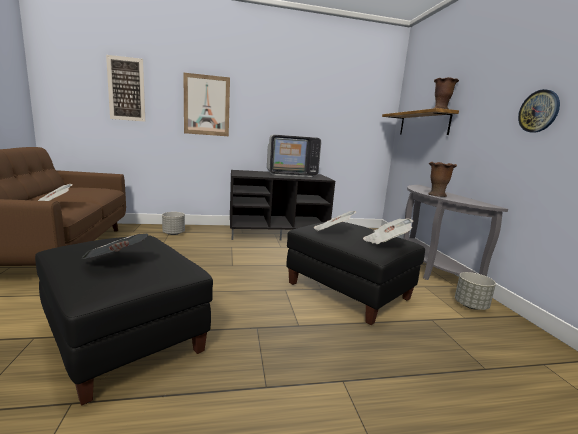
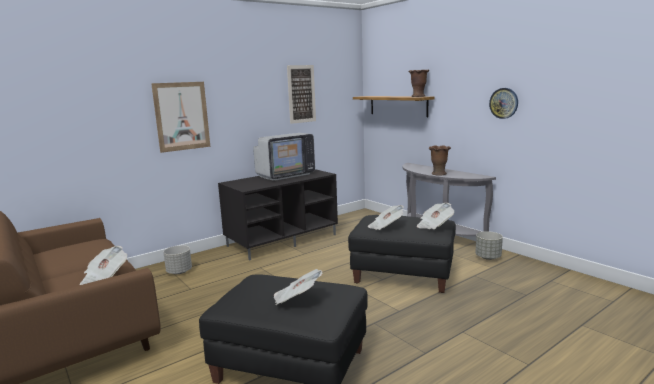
camera: 25 degrees left, 0 degrees up
(126, 89) = (84, 113): picture -> picture (301, 94)

